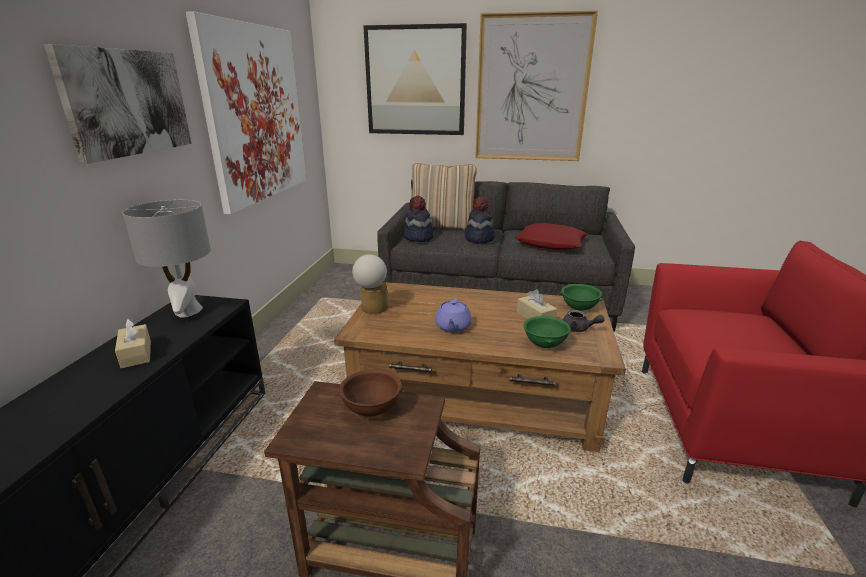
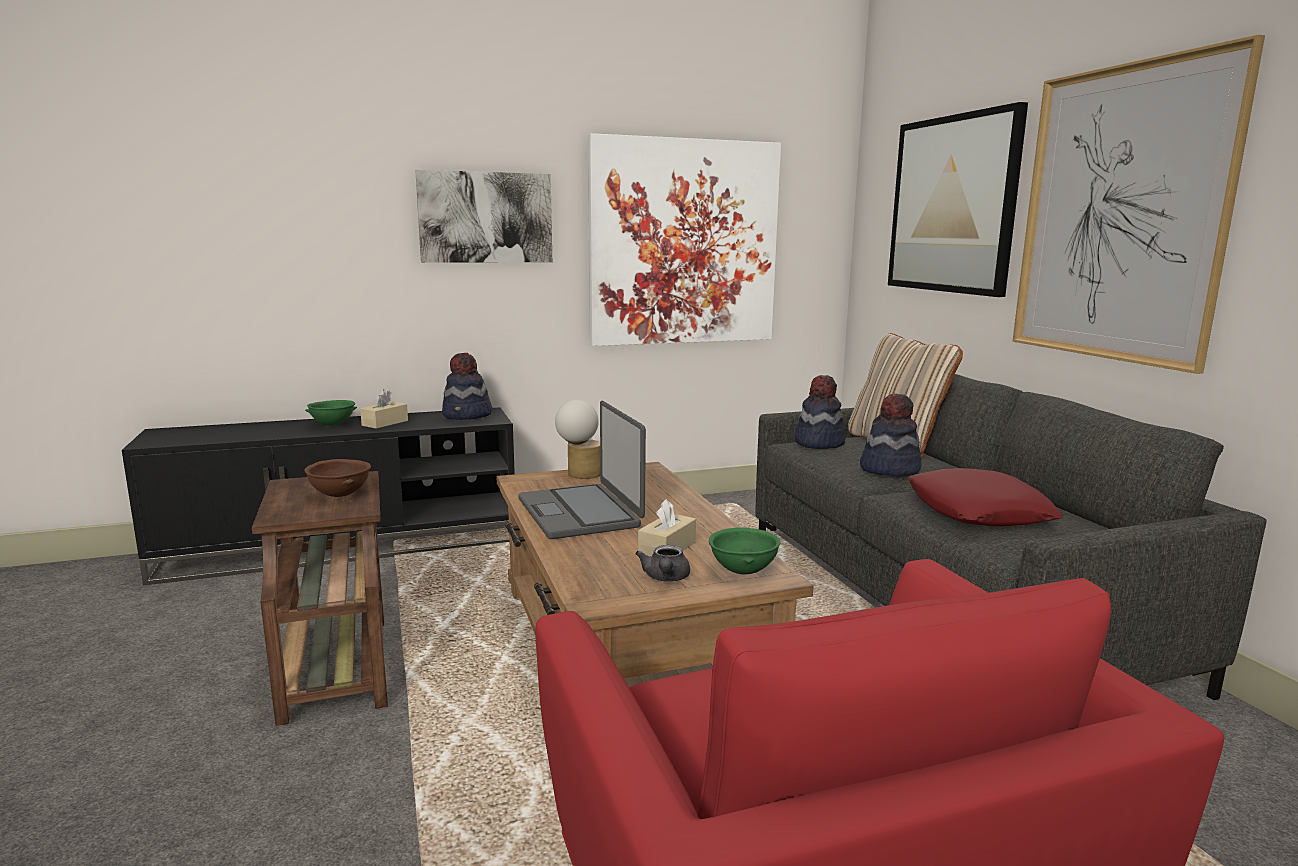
camera: 60 degrees right, 10 degrees down
(188, 311) = (467, 415): grey table lamp -> hat
(453, 327) = (580, 512): purple teapot -> laptop
(544, 345) = (588, 563): green bowl -> green bowl (332, 425)

